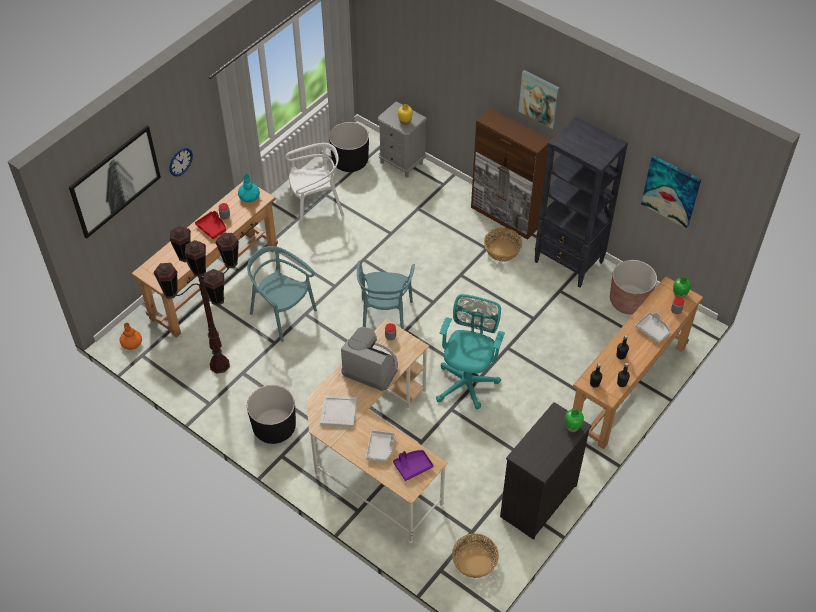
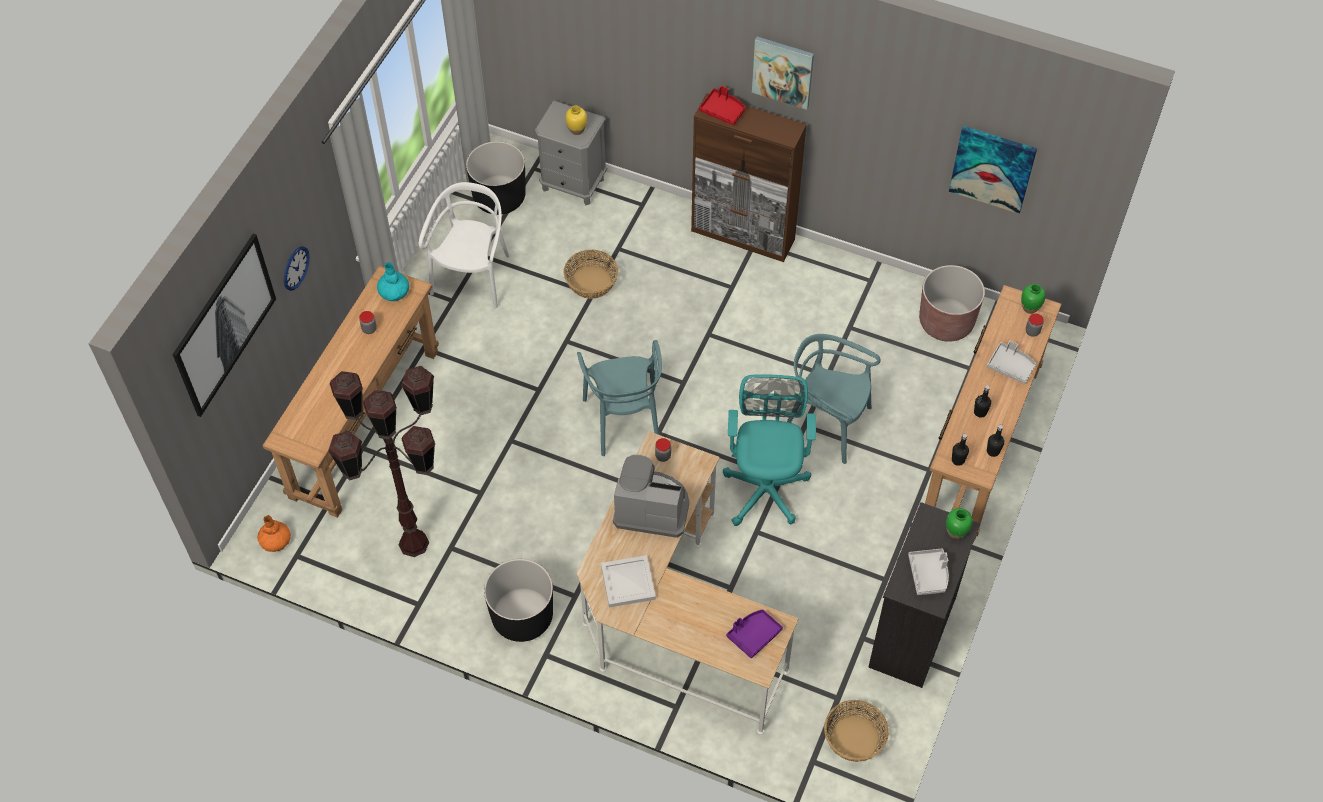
camera: 15 degrees left, 5 degrees up
(212, 228) = (357, 350): red tray -> red tray (723, 111)
(282, 314) = (478, 448): turquoise chair -> turquoise chair (827, 423)
(316, 207) = (473, 277): white chair -> white chair turned 45 degrees counterclockwise
(381, 448) = (702, 620): grey tray -> grey tray (929, 574)
(501, 251) = (753, 286): basket -> basket (591, 283)
(569, 262) = (850, 283): black bookcase -> none

